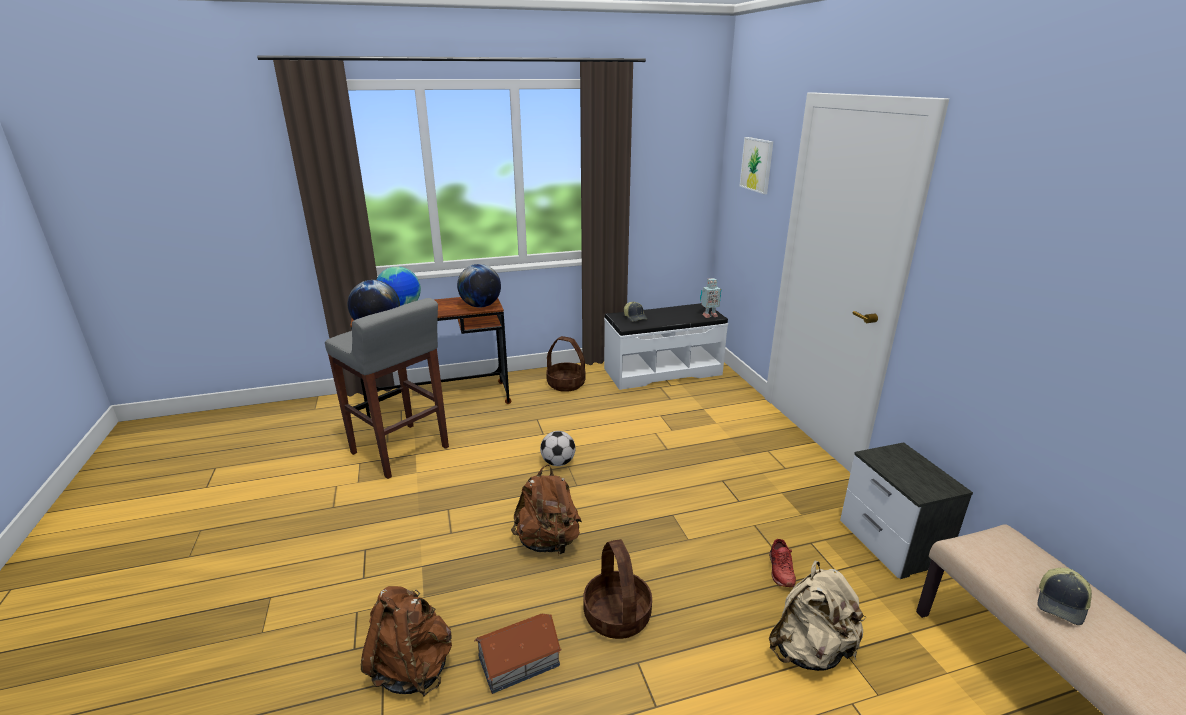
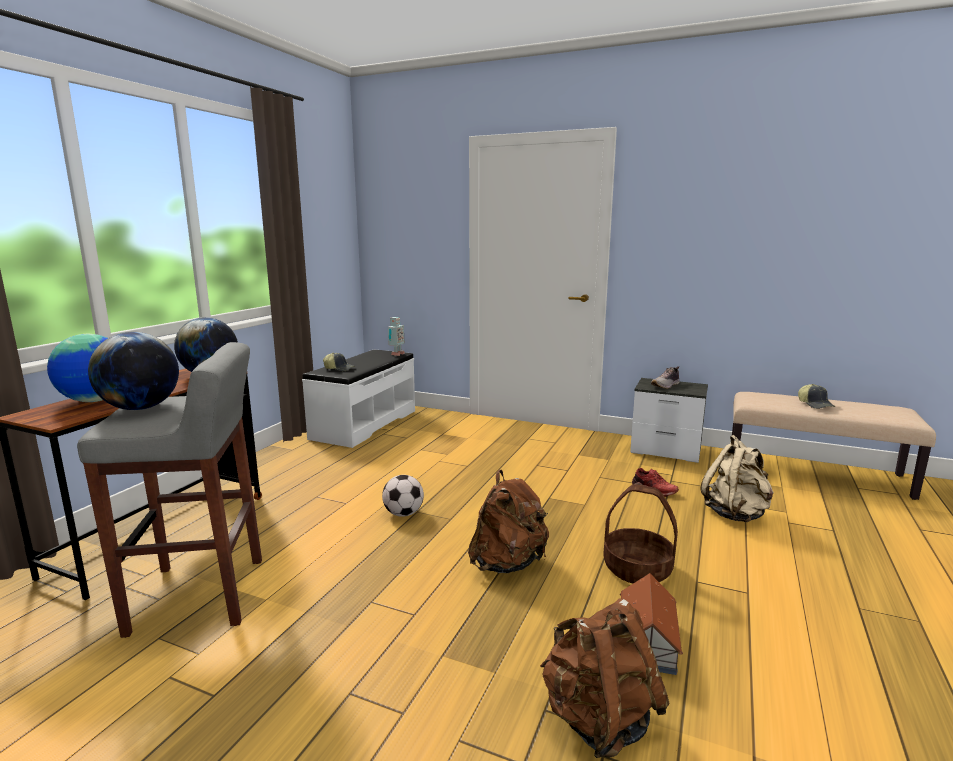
camera: 50 degrees left, 10 degrees down
(566, 384) = (292, 462): basket -> none
(756, 165) = (412, 206): picture -> none
(905, 466) = (666, 385): none -> shoe

